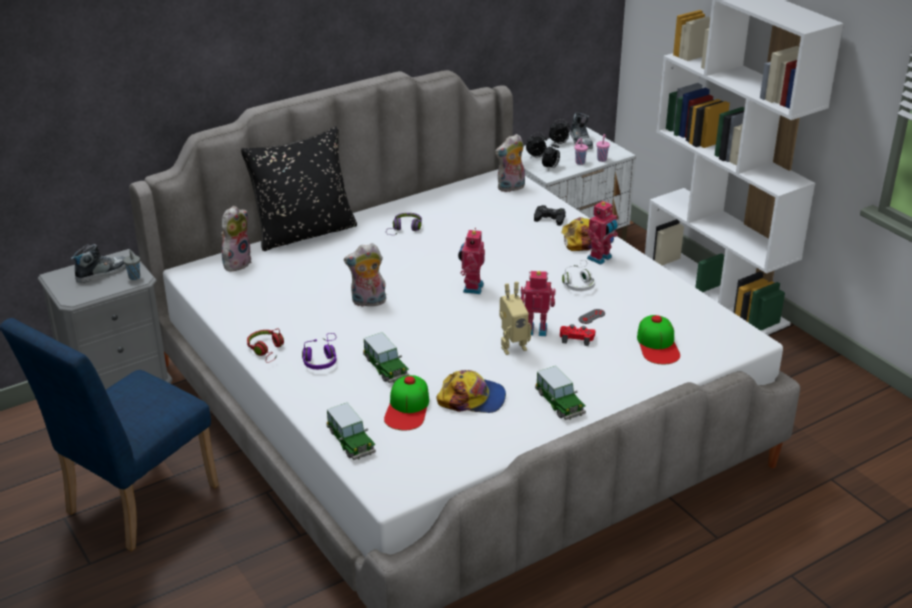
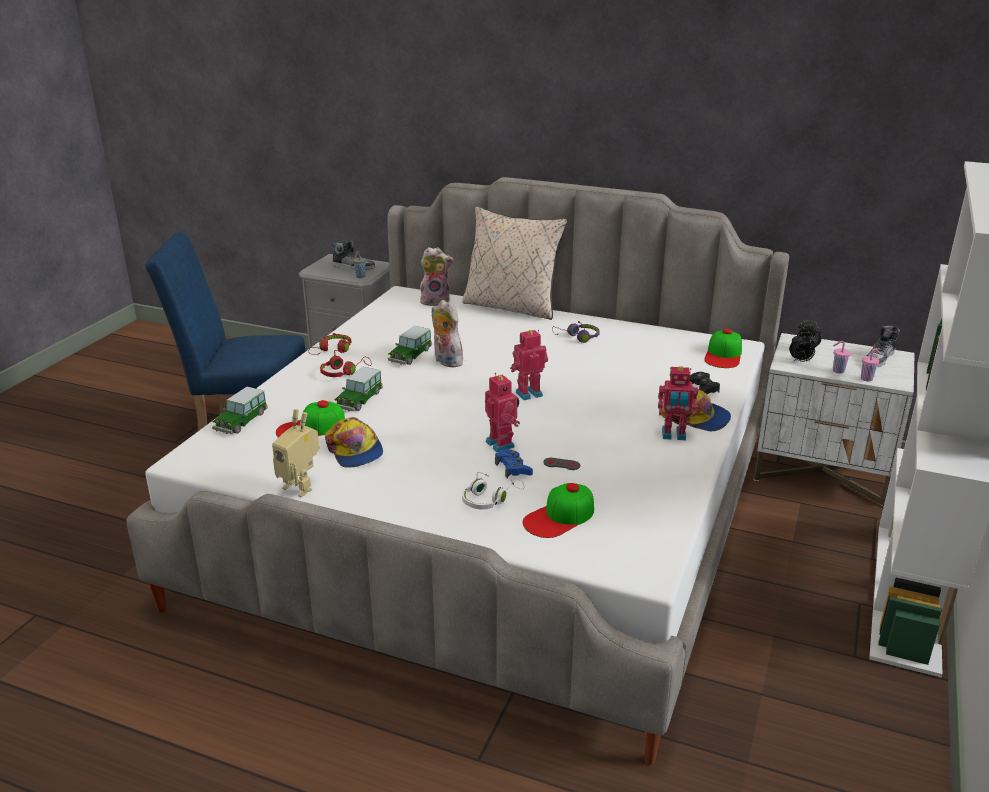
camera: 55 degrees right, 5 degrees down
(304, 233) = (512, 307): black pillow -> beige pillow
(321, 359) = (343, 372): purple headphones -> red headphones
(511, 188) = (723, 355): plush toy -> cap
(512, 346) = (458, 442): toy robot -> toy robot (301, 487)
(558, 143) = (852, 350): alarm clock -> none
(559, 403) = (392, 495): toy car -> toy car (410, 355)
(576, 338) = (513, 468): red game controller -> blue game controller
(578, 283) = (612, 438): white headphones -> white headphones (489, 499)

